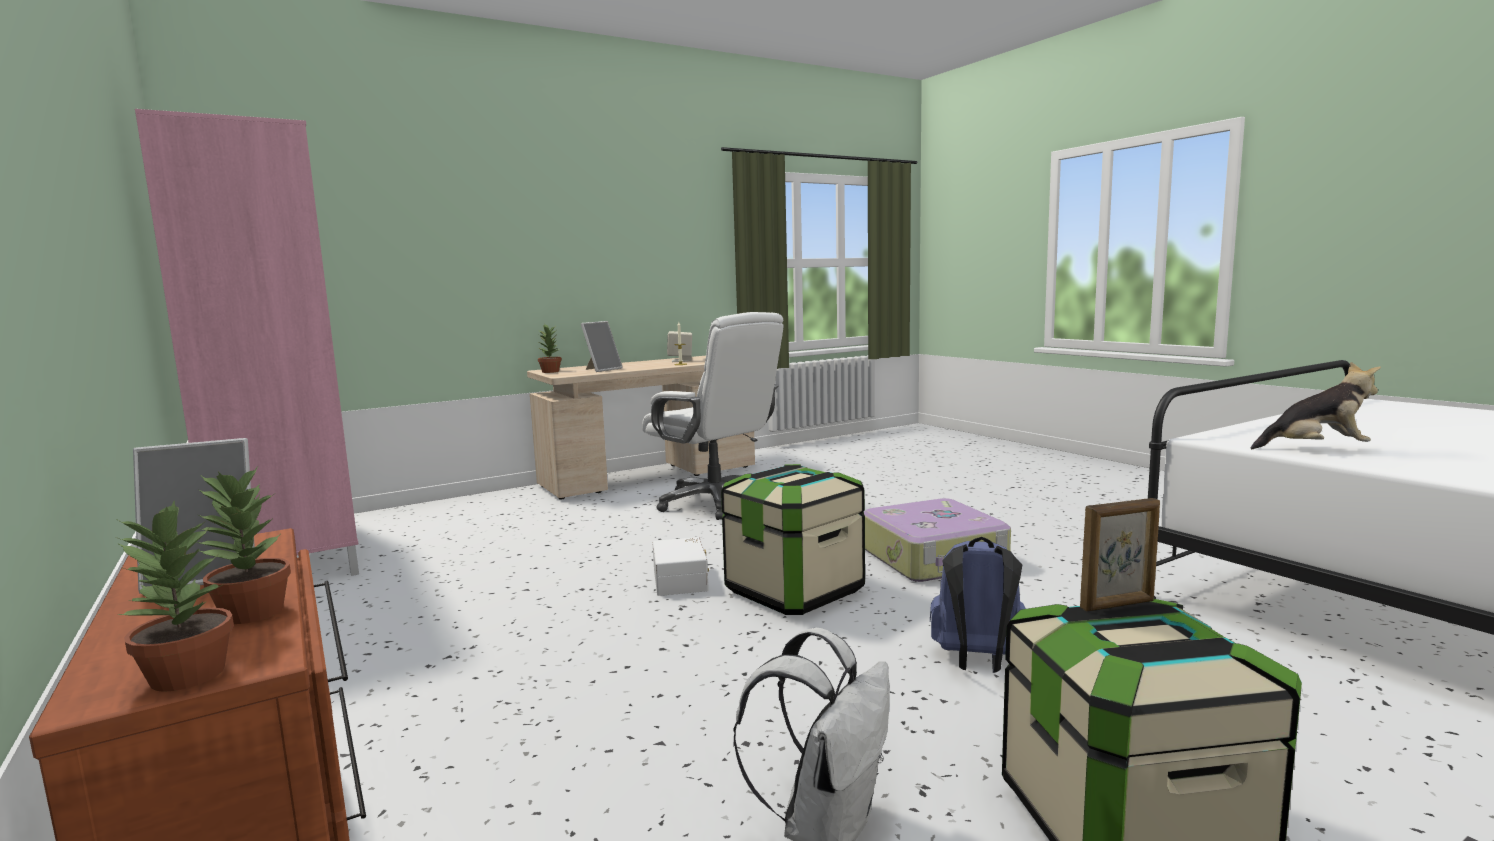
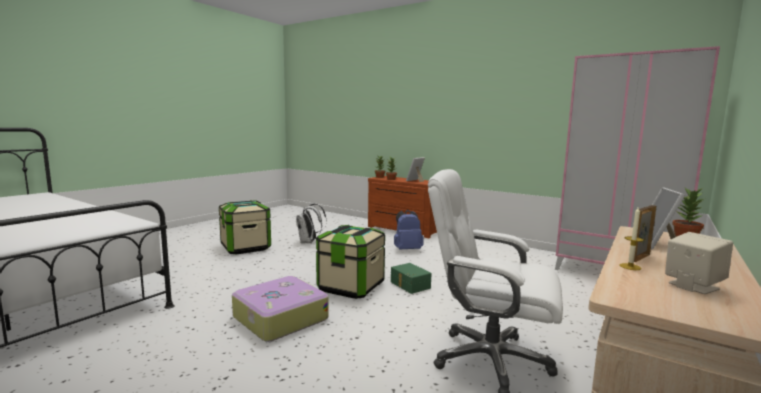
camera: 155 degrees right, 0 degrees up
(682, 580) = (409, 285): white storage box -> green storage box
(977, 662) = (269, 270): blue backpack -> blue backpack (407, 249)
(1118, 605) = (245, 205): picture frame -> picture frame (639, 258)
(1316, 449) = (102, 219): plush toy -> none

